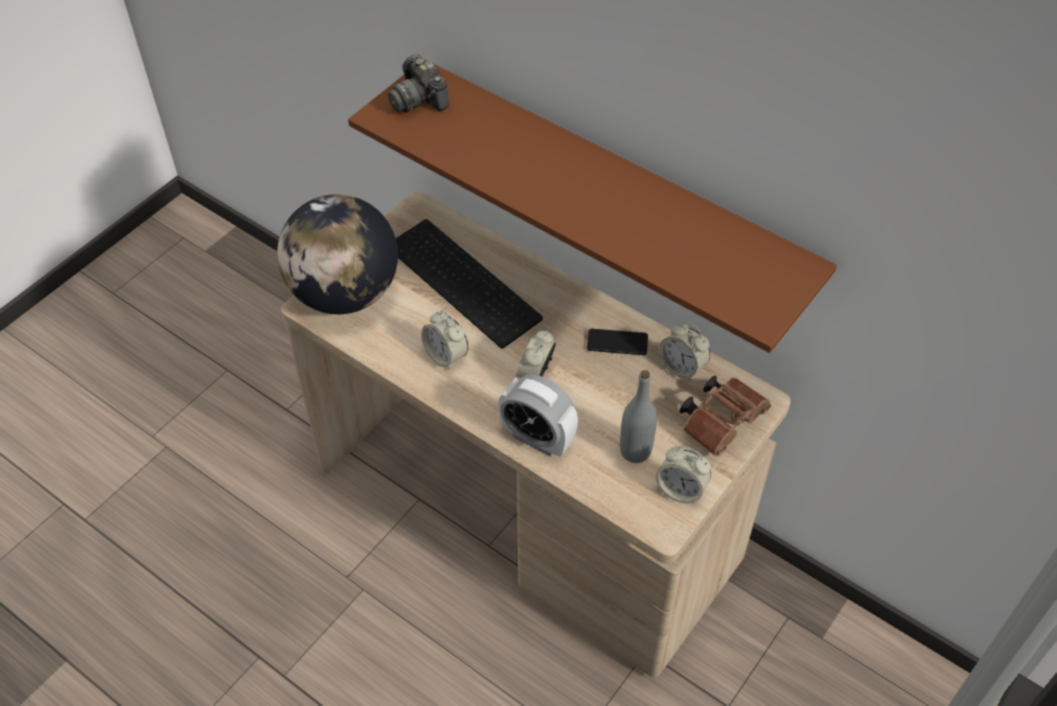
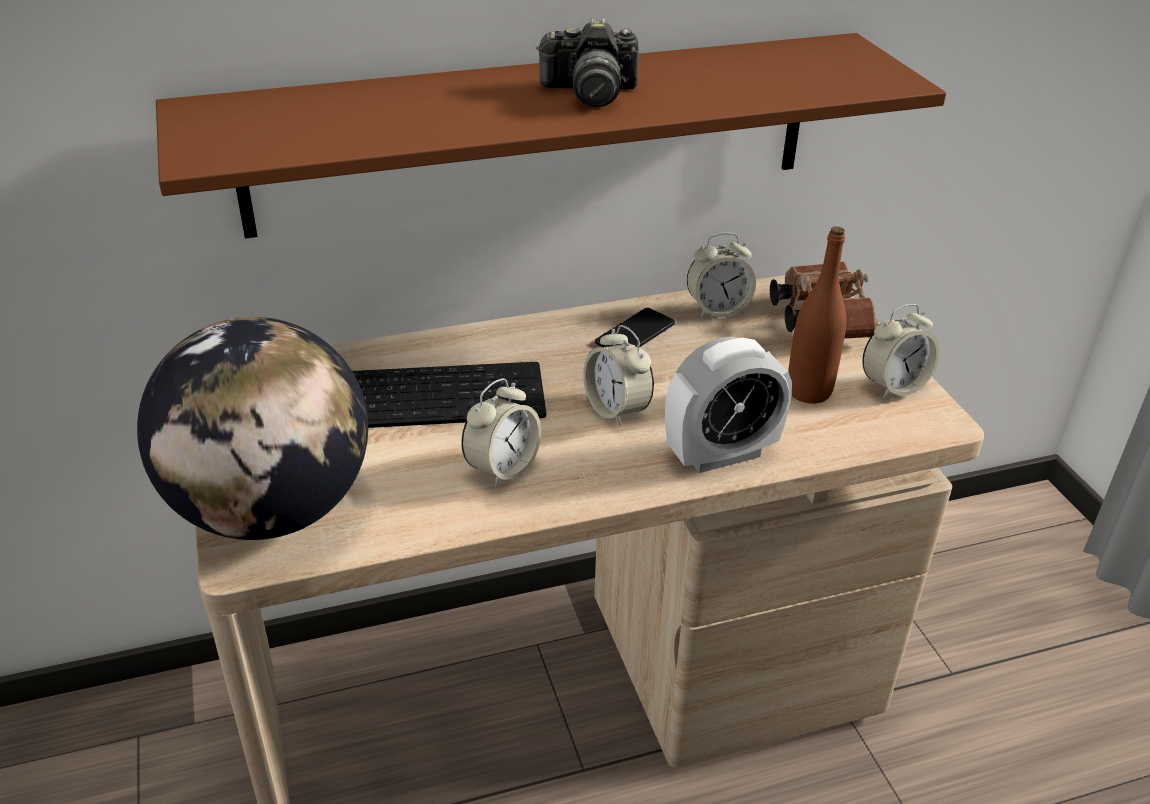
camera: 55 degrees left, 15 degrees down
(419, 99) = (226, 124): camera -> camera (590, 93)
(446, 356) = (502, 468): alarm clock -> alarm clock turned 45 degrees counterclockwise
(635, 451) = (809, 391): grey bottle -> brown bottle

